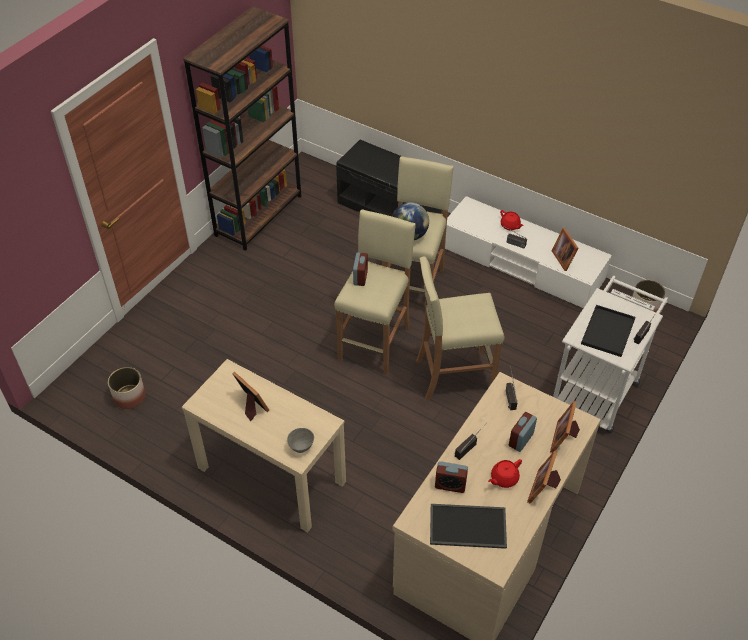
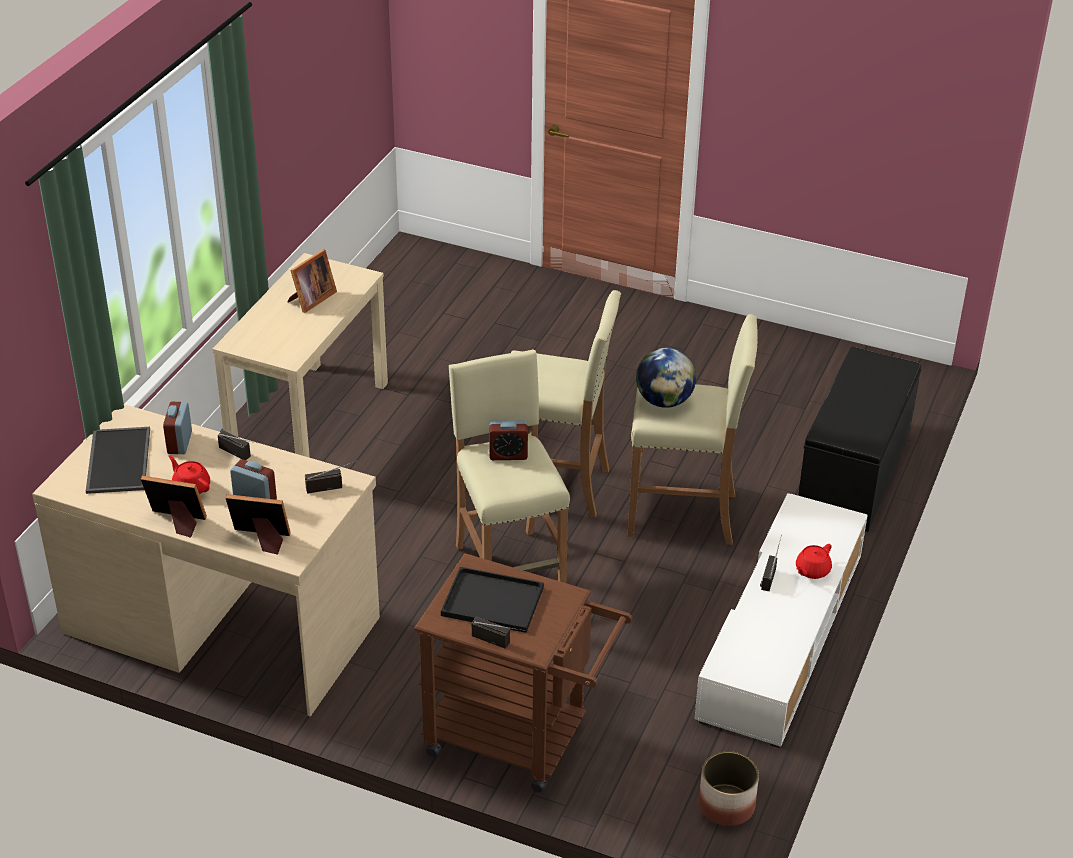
camera: 80 degrees right, 10 degrees down
(129, 396) = (412, 294): planter -> none
(259, 215) = (777, 344): brown bookcase -> none
(301, 447) = (252, 343): grey bowl -> none
(360, 277) = (560, 364): alarm clock -> alarm clock (508, 455)
(564, 258) = (754, 640): picture frame -> none
(598, 388) = (519, 740): white cart -> brown cart

